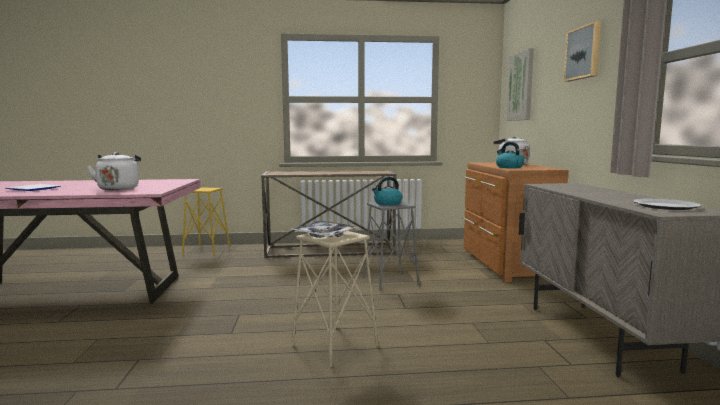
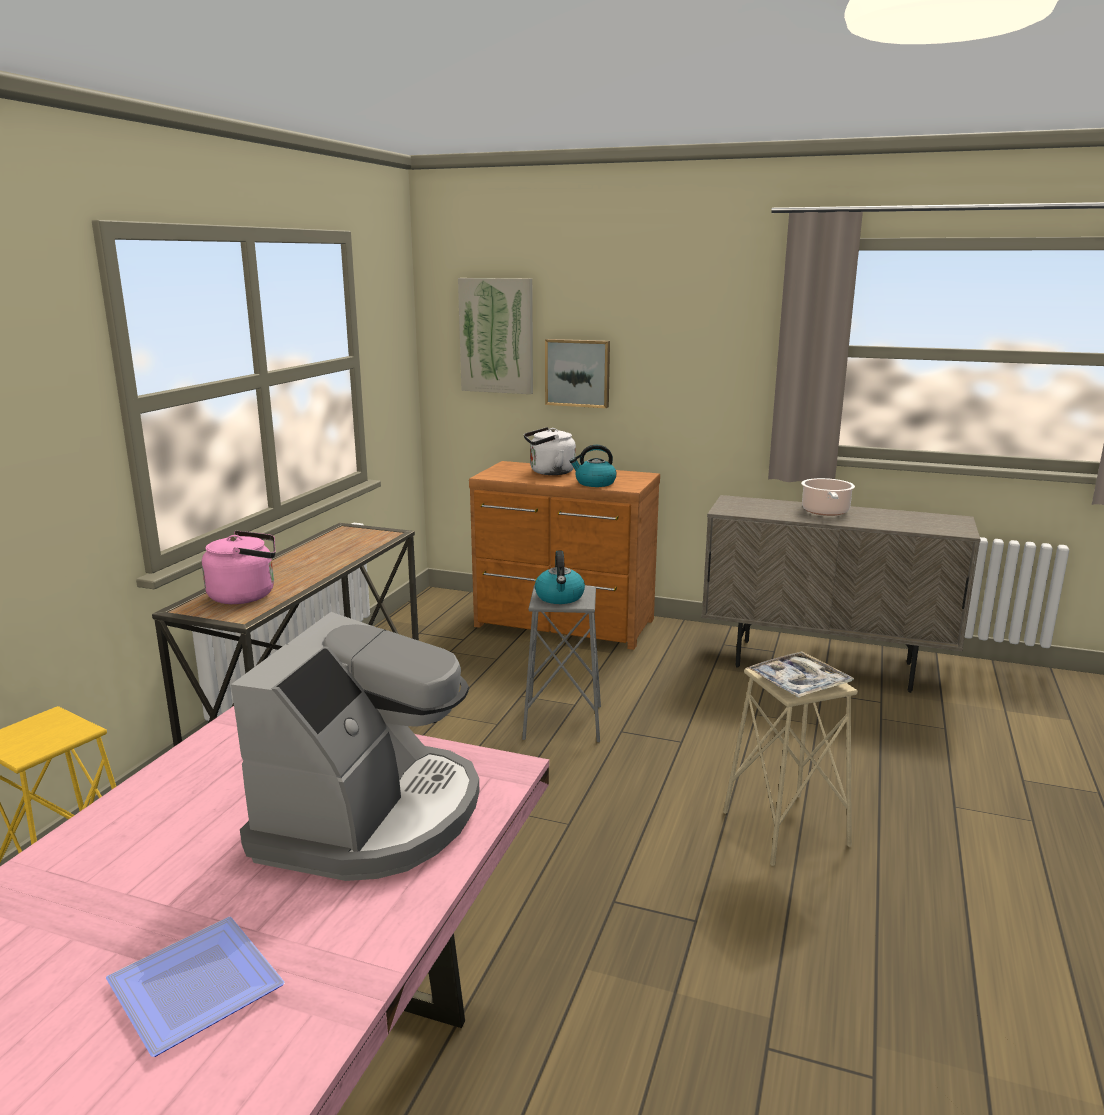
camera: 65 degrees left, 10 degrees up
(119, 188) = (371, 816): white kettle -> coffee machine
(292, 173) = (246, 595): none -> pink kettle
(584, 53) = (674, 314): picture -> picture (578, 372)
(605, 193) = (825, 512): none -> cooking pot
(666, 206) = (926, 521): plate -> none

